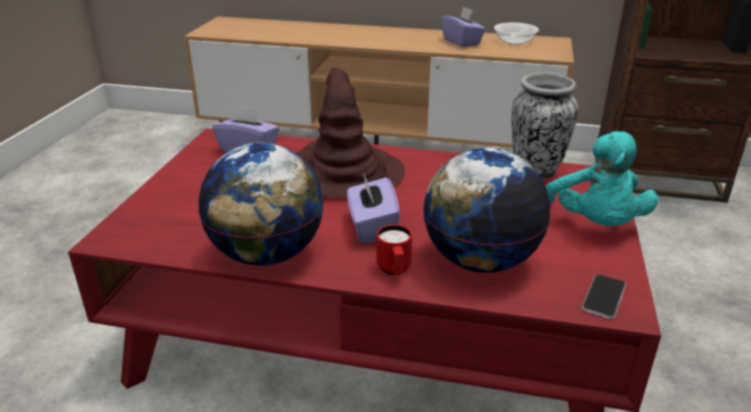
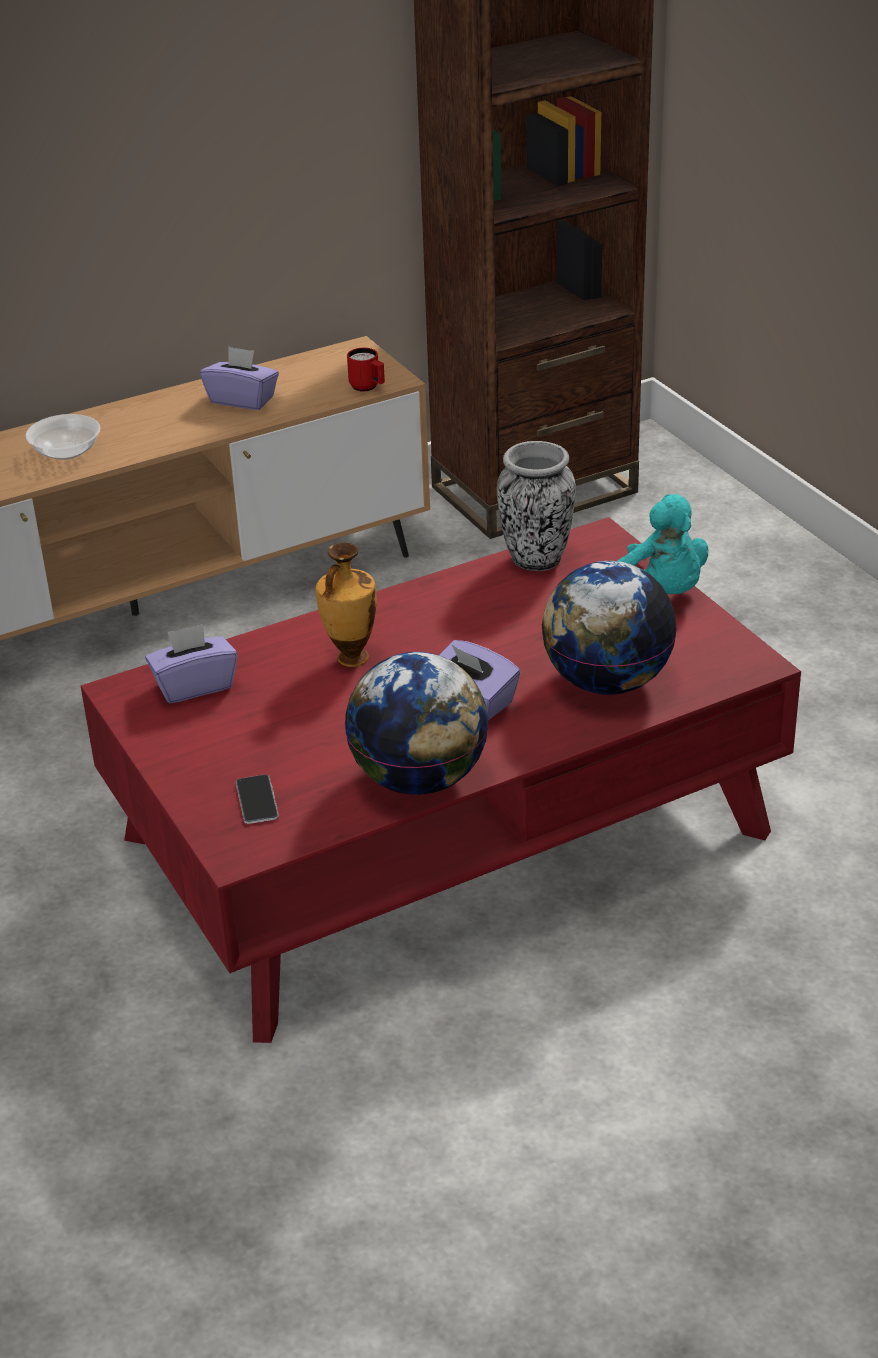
camera: 40 degrees left, 5 degrees up
(344, 172) = (350, 659): brown hat -> vase
(394, 271) = (551, 730): red mug -> red mug (368, 388)
(515, 42) = (309, 372): bowl -> bowl (66, 451)
(604, 297) = (734, 661): phone -> phone (257, 800)

